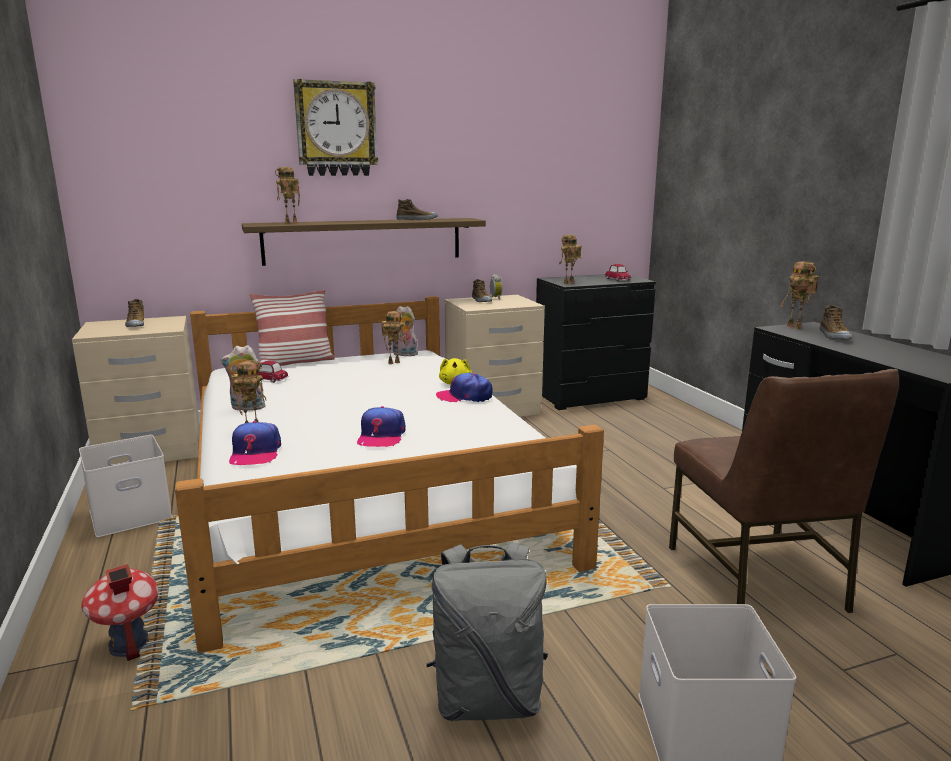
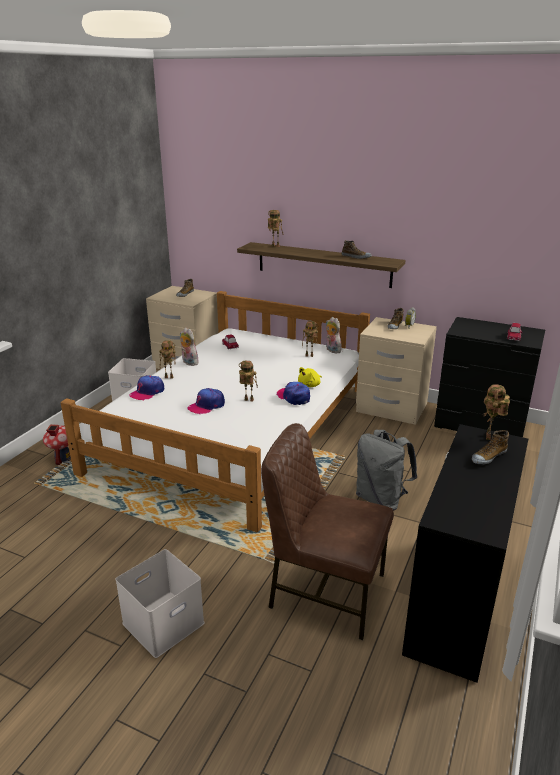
camera: 45 degrees right, 10 degrees up
(295, 362) = (267, 336): pillow -> none
(336, 129) = (311, 186): wall clock -> none
(487, 699) = (121, 553): grey backpack -> grey backpack (381, 499)
(568, 283) = (460, 330): toy robot -> toy robot (248, 400)
(757, 579) = (325, 591): brown chair -> brown chair turned 75 degrees clockwise

